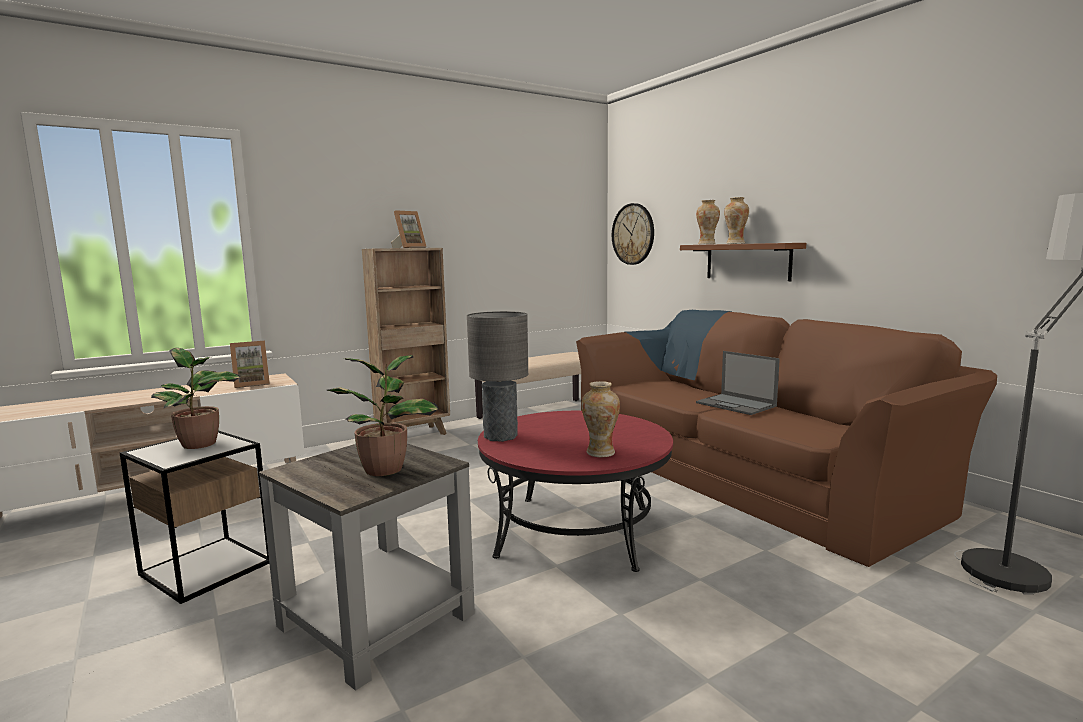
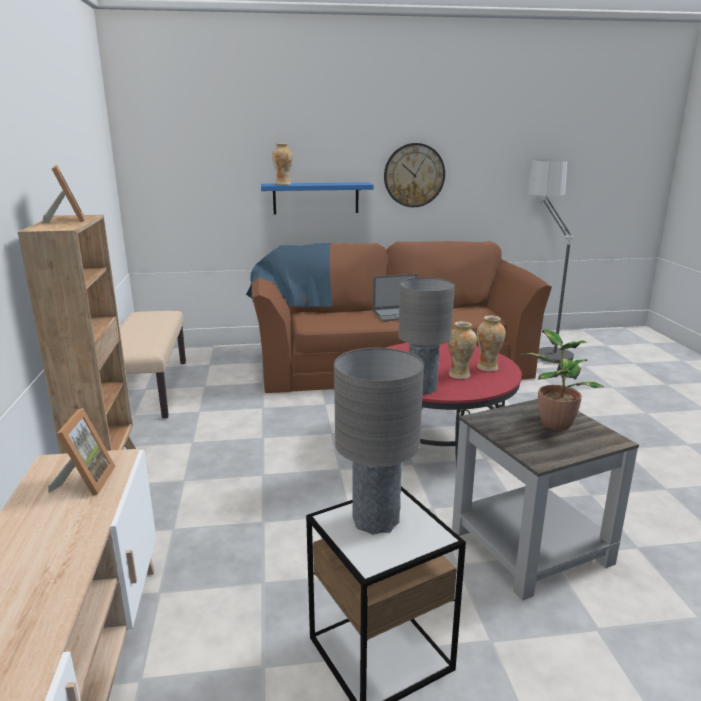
camera: 65 degrees left, 10 degrees up
(201, 444) = (376, 520): potted plant -> grey table lamp
(633, 234) = (163, 171): wall clock -> wall clock (414, 175)
(735, 243) = (312, 183): vase -> vase (459, 375)
(747, 261) = (316, 198): brown shelf -> blue shelf

